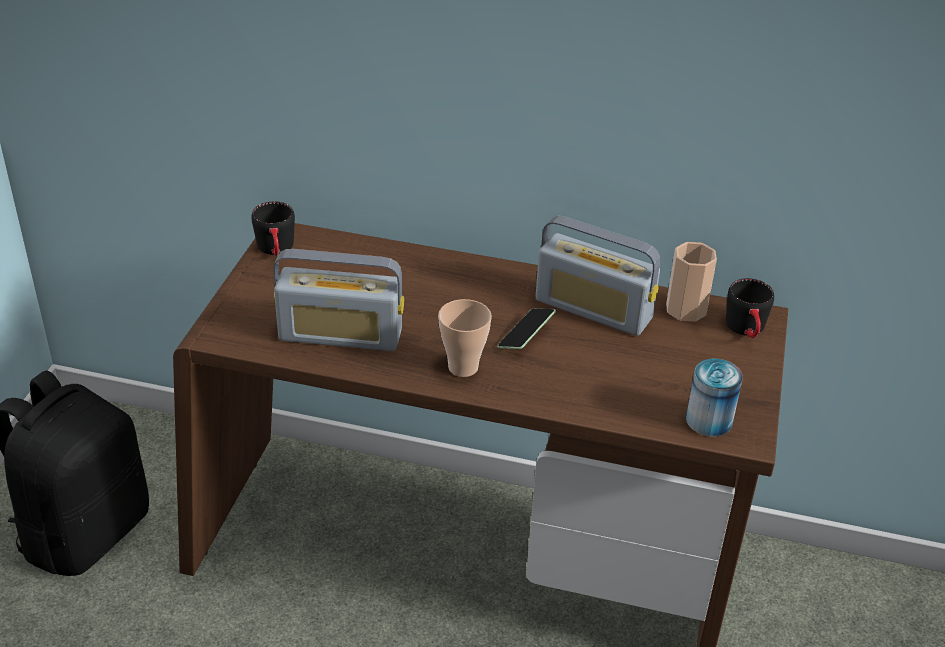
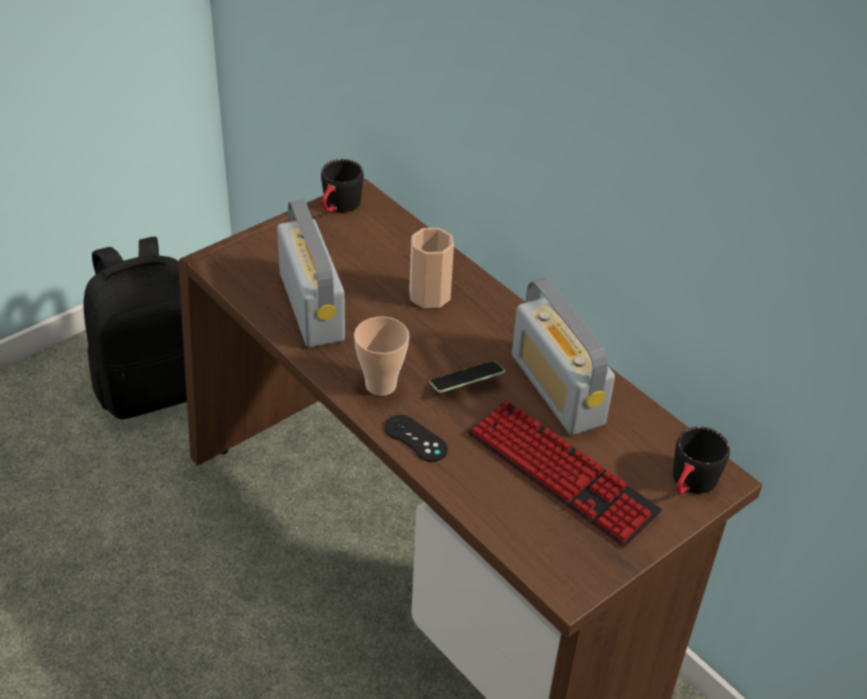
camera: 35 degrees right, 5 degrees up
(341, 335) = (311, 306): radio -> radio turned 150 degrees counterclockwise
(532, 392) = (415, 438): none -> black game controller
(659, 365) = (561, 474): none -> keyboard
(686, 309) = (649, 433): cup -> cup (429, 295)
(709, 420) = (549, 550): can -> none

